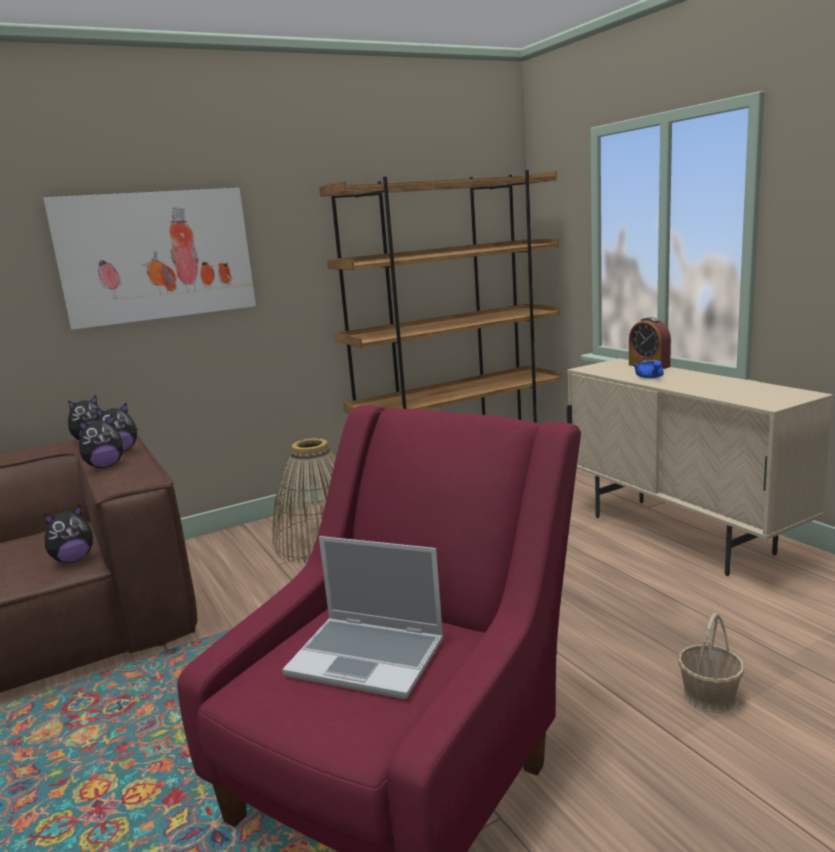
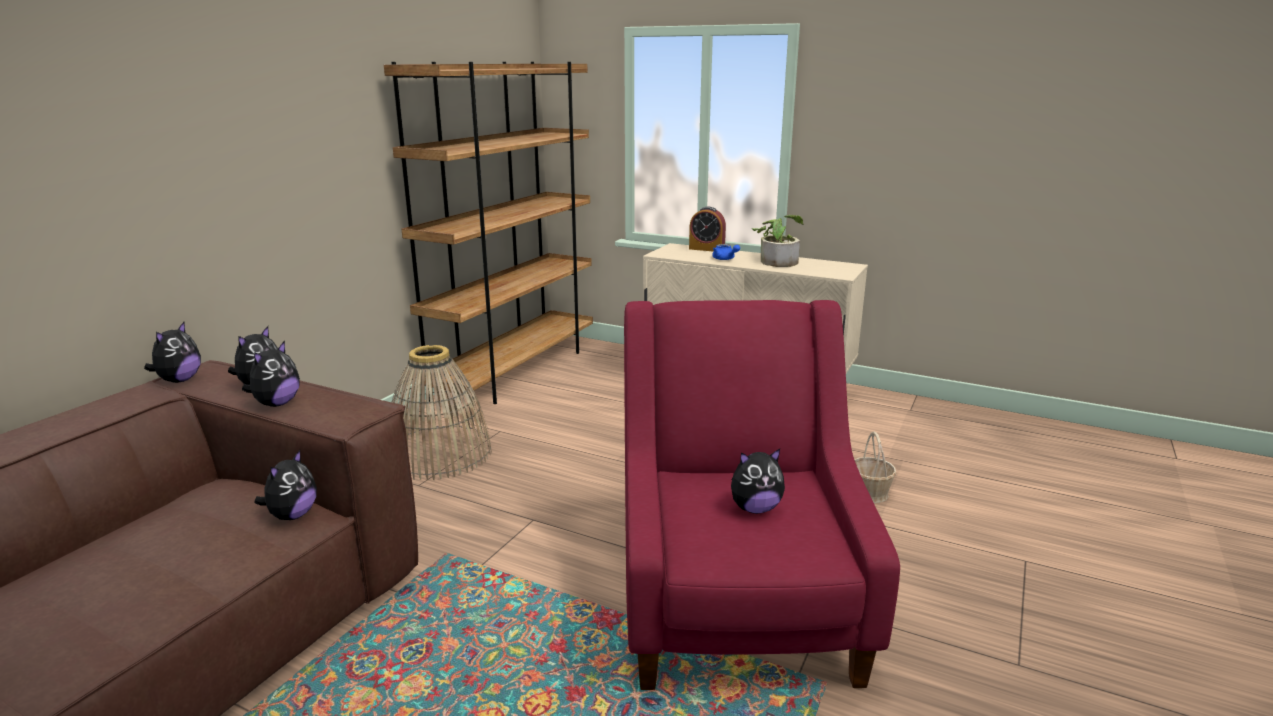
camera: 35 degrees left, 5 degrees up
(157, 256) = (222, 141): picture -> none
(369, 658) = (755, 508): laptop -> plush toy
(711, 383) = (777, 261): none -> potted plant

